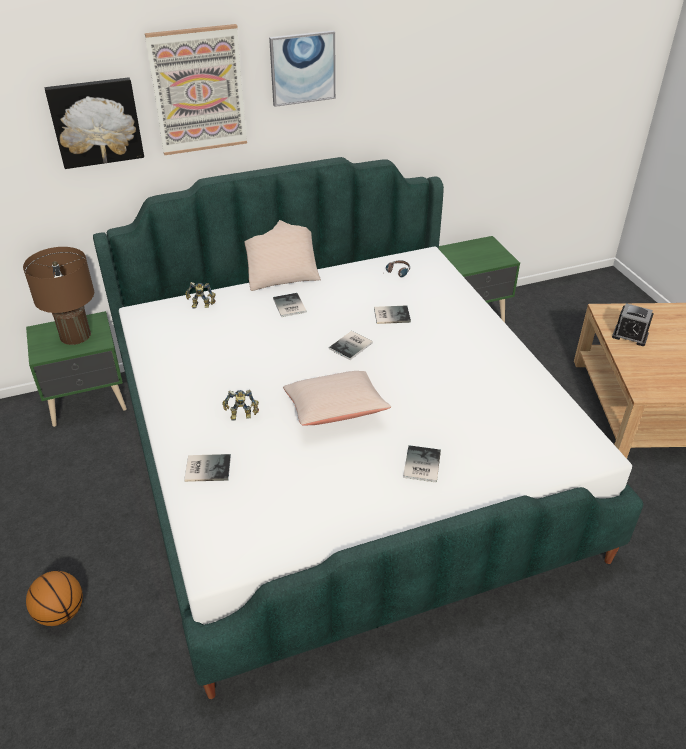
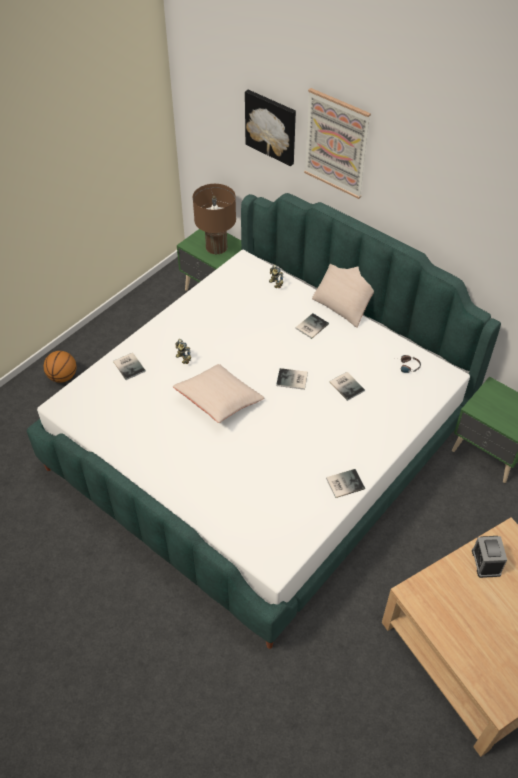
camera: 60 degrees right, 10 degrees up
(302, 68) = (412, 171): picture -> none
(420, 465) = (196, 466): book -> book (344, 483)

